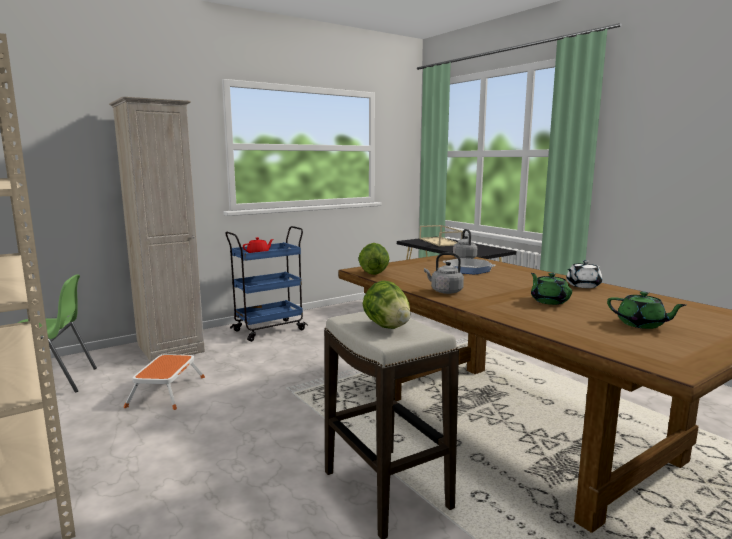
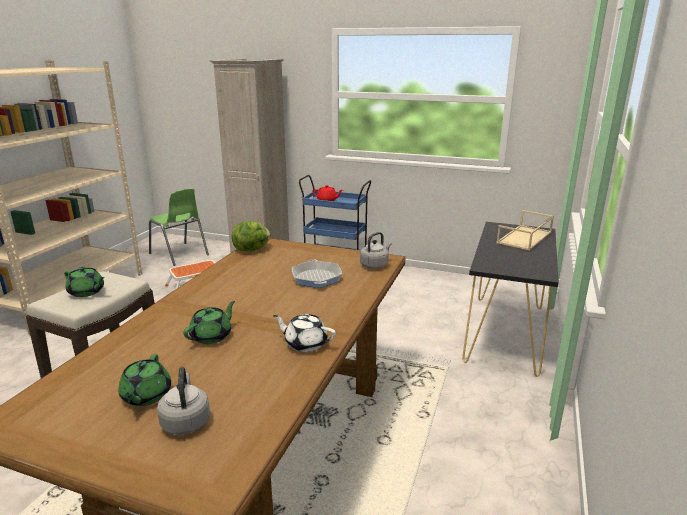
camera: 55 degrees right, 10 degrees up
(387, 326) = (87, 292): lettuce -> green teapot
(445, 291) = (210, 287): grey kettle -> grey kettle (186, 421)

